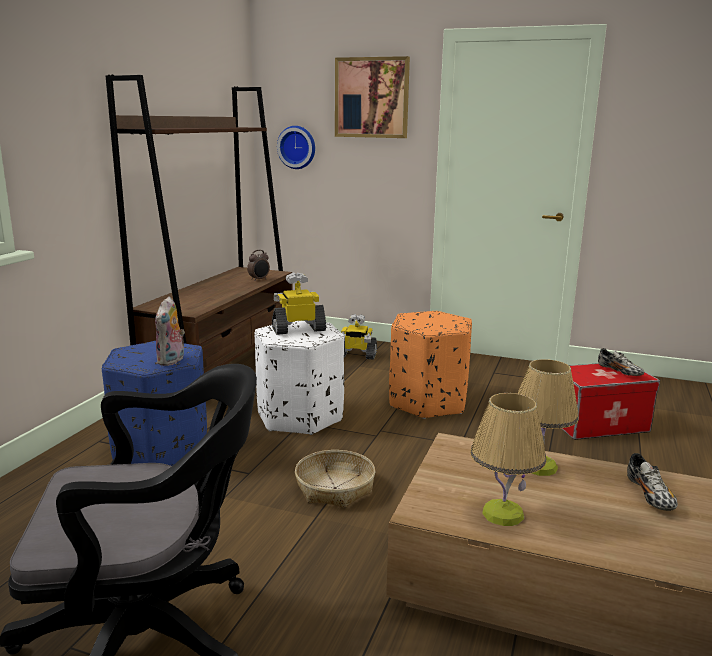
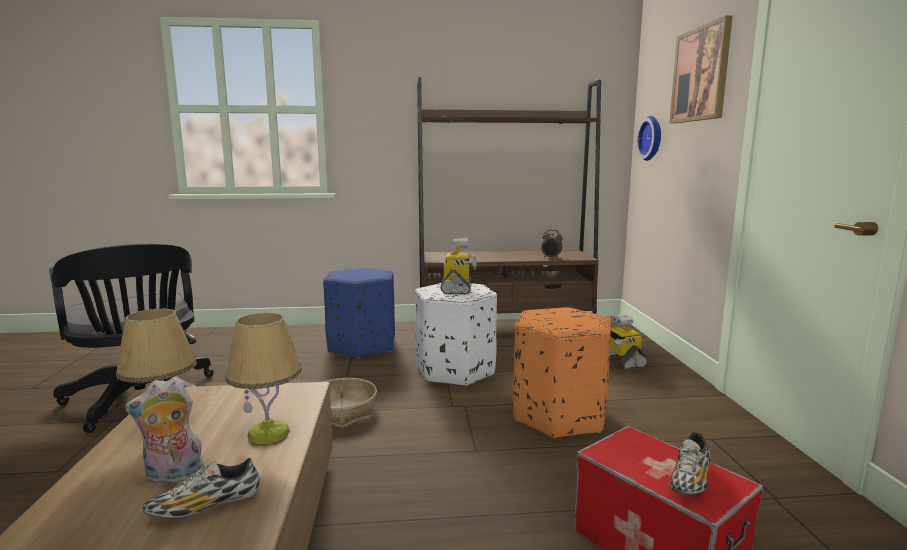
camera: 65 degrees right, 5 degrees down
(172, 361) = (348, 278): plush toy -> plush toy (173, 477)
(298, 329) = (457, 289): toy robot -> toy robot turned 45 degrees clockwise

